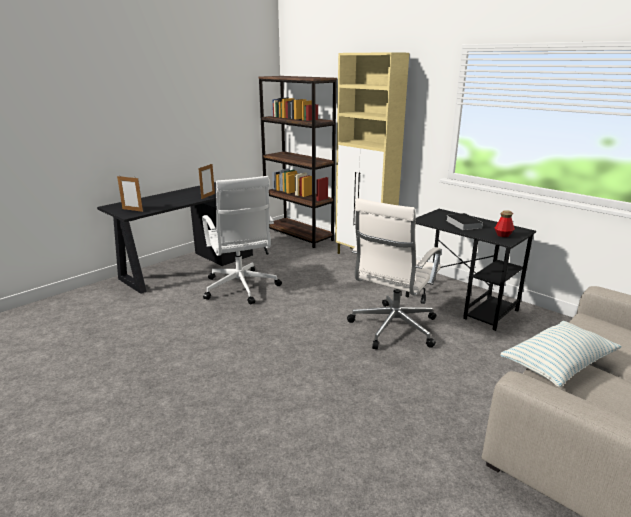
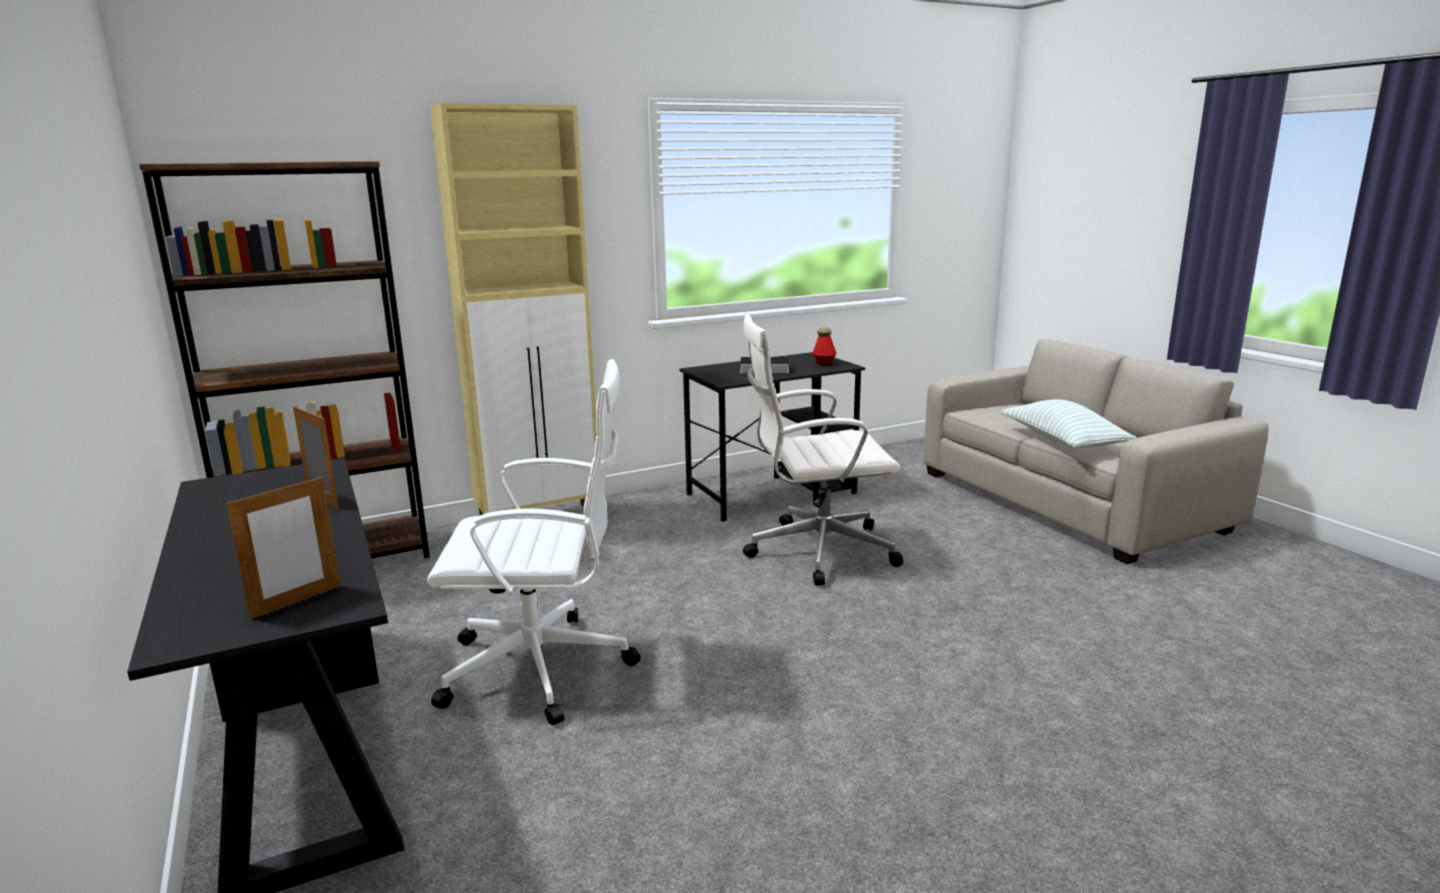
camera: 70 degrees left, 5 degrees down
(392, 328) = (816, 551): white office chair -> white office chair turned 120 degrees clockwise

